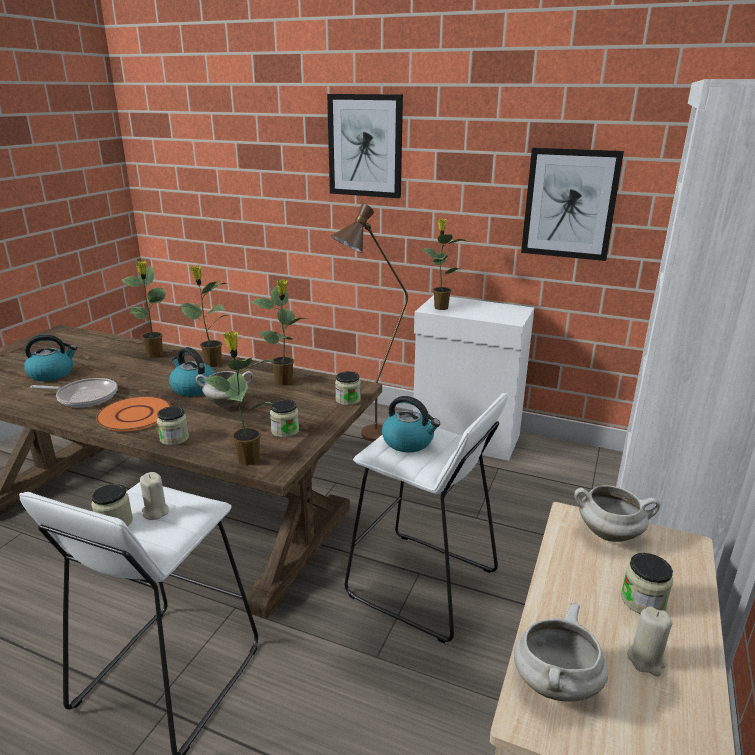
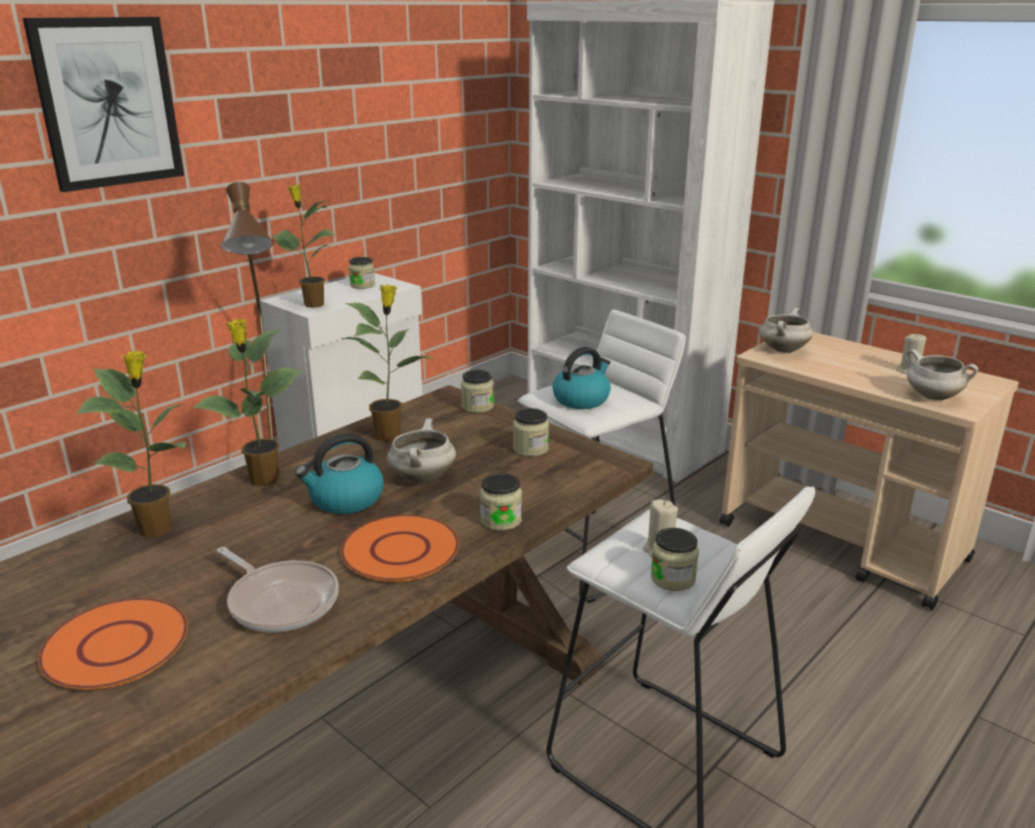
camera: 70 degrees left, 0 degrees up
(52, 373) = (115, 646): kettle -> orange plate
(84, 397) = (280, 601): frying pan -> frying pan turned 105 degrees clockwise
(247, 459) = (585, 476): potted plant -> none
(570, 204) = (376, 141): picture -> none
(643, 601) = (856, 359): jar -> jar (362, 285)

